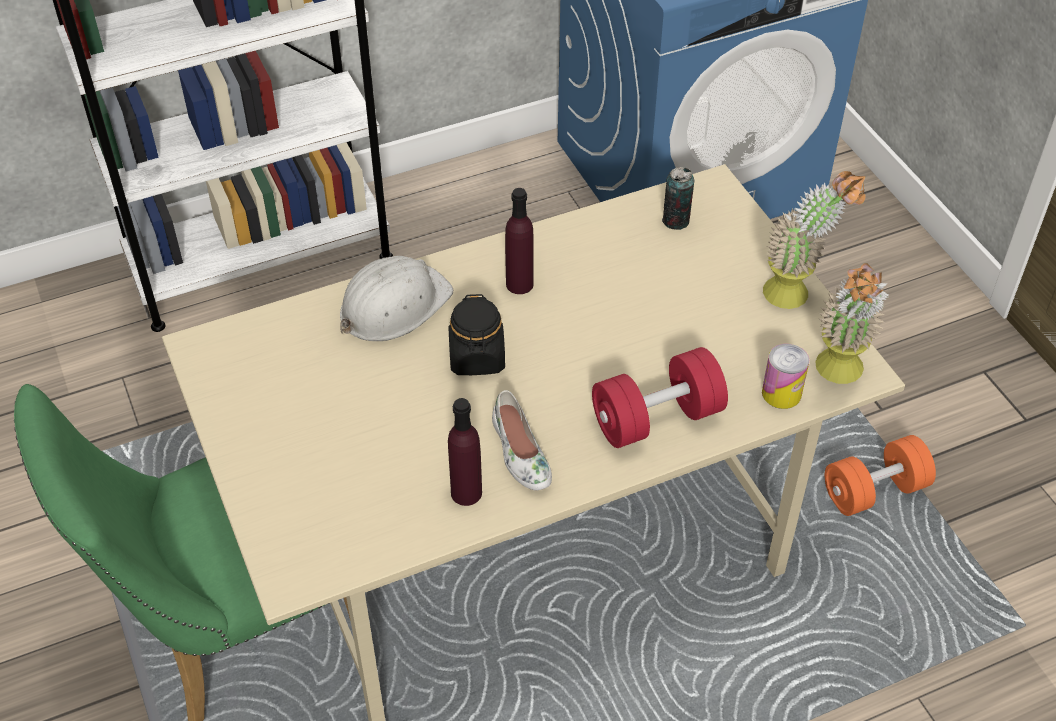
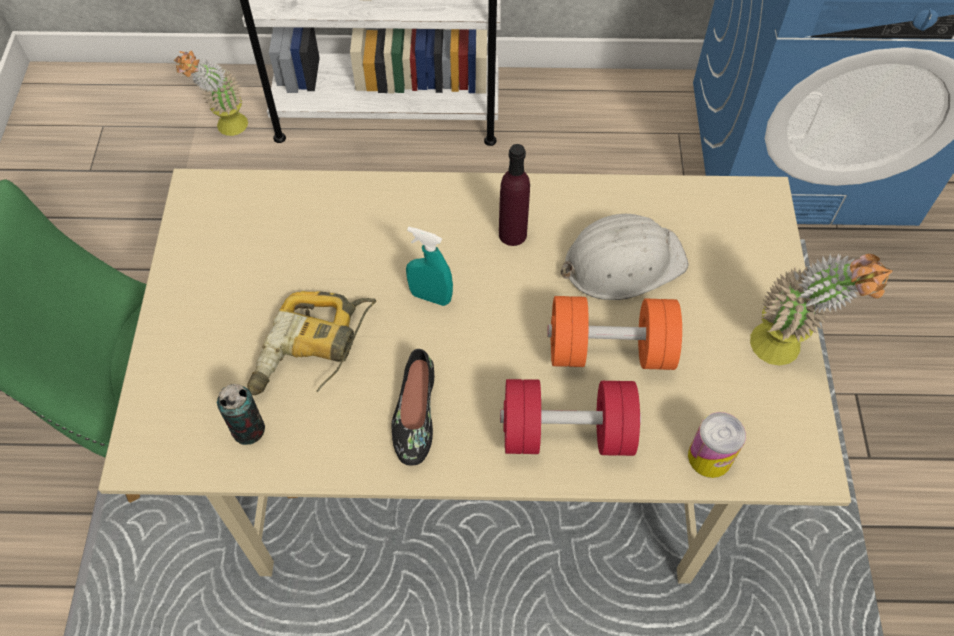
camera: 25 degrees right, 10 degrees up
(393, 306) = (385, 213): white hard hat -> white hard hat (622, 262)
(398, 438) = (313, 352): none -> power drill
(466, 493) = (342, 436): purple bottle -> none
(477, 358) = (430, 297): black jar -> turquoise spray bottle
(520, 453) = (414, 414): white shoe -> black shoe
(675, 221) = (703, 221): can -> can (248, 430)
(838, 376) = (782, 462): potted plant -> potted plant (226, 129)
(874, 491) = (820, 538): orange dumbbell -> orange dumbbell (609, 350)

